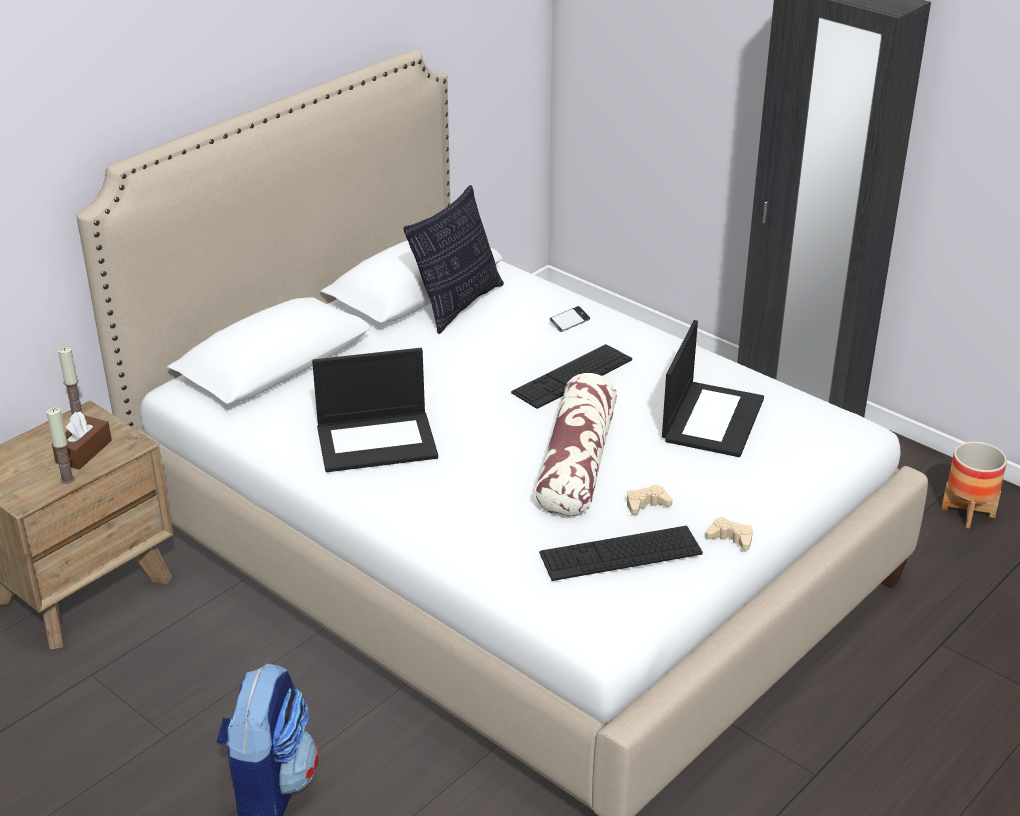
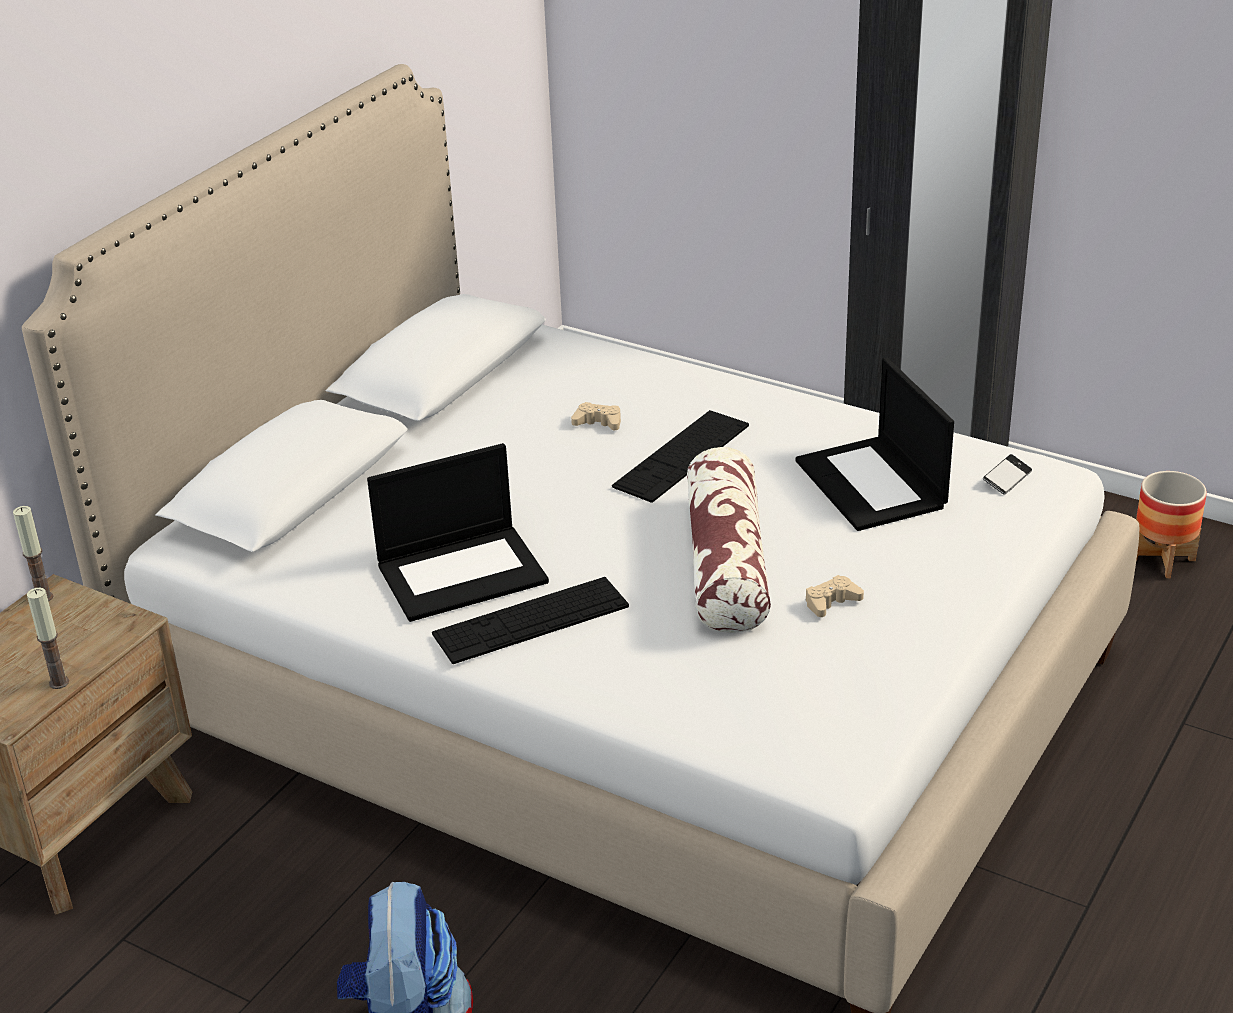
camera: 10 degrees left, 0 degrees up
(84, 451) = (69, 643): brown tissue box -> none
(457, 305) = (504, 386): pillow -> none
(569, 322) = (653, 389): phone -> phone (1007, 479)
(620, 553) = (823, 668): keyboard -> keyboard (531, 620)
(712, 418) = (872, 484): laptop -> laptop turned 150 degrees clockwise
(730, 538) = (948, 629): beige game controller -> beige game controller (598, 422)

